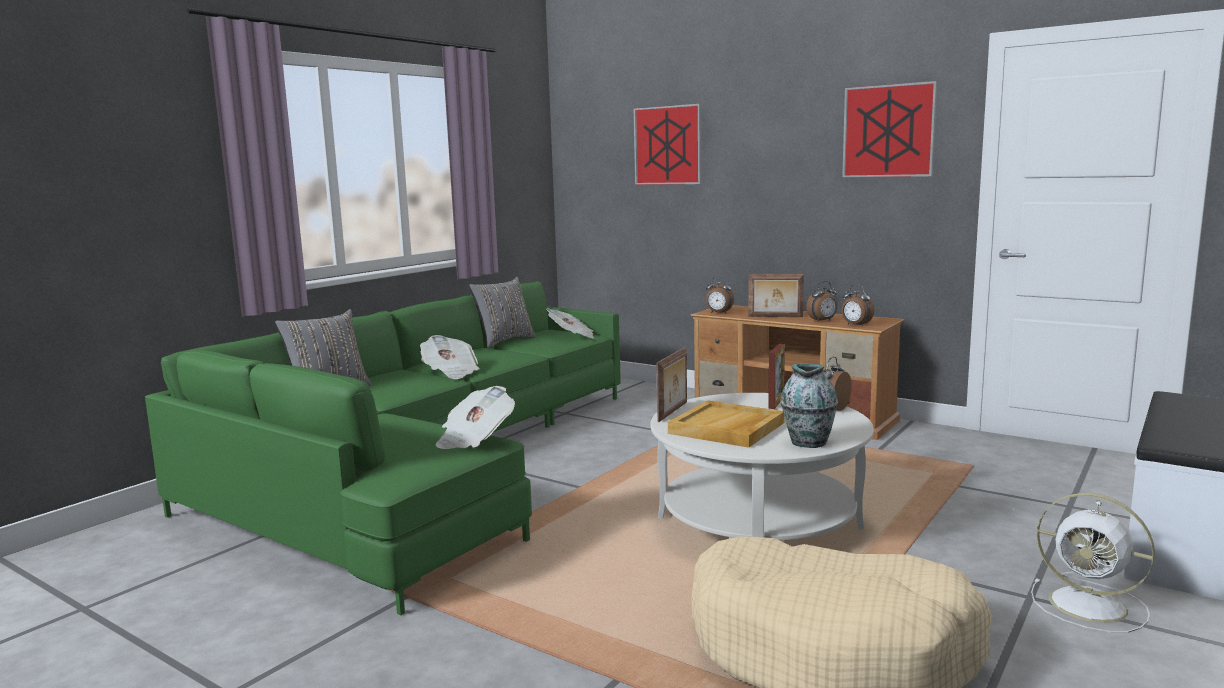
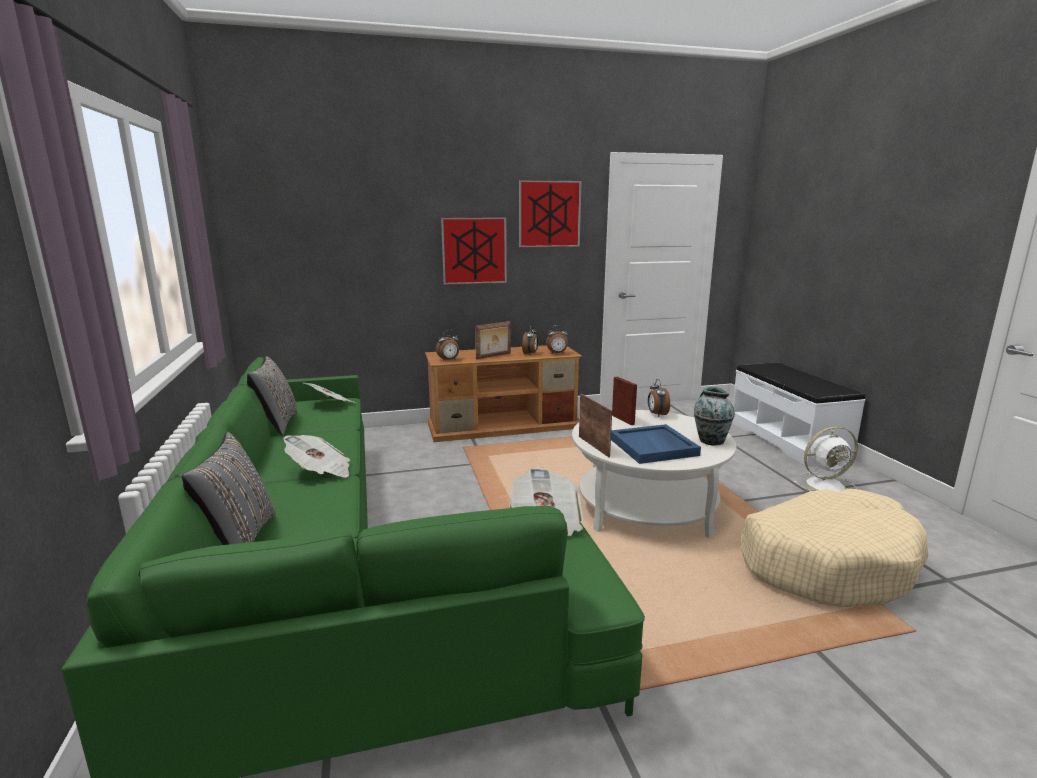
camera: 50 degrees left, 5 degrees up
(668, 145) = (361, 218): picture -> picture (474, 250)
(727, 428) = (654, 447): beige tray -> blue tray

